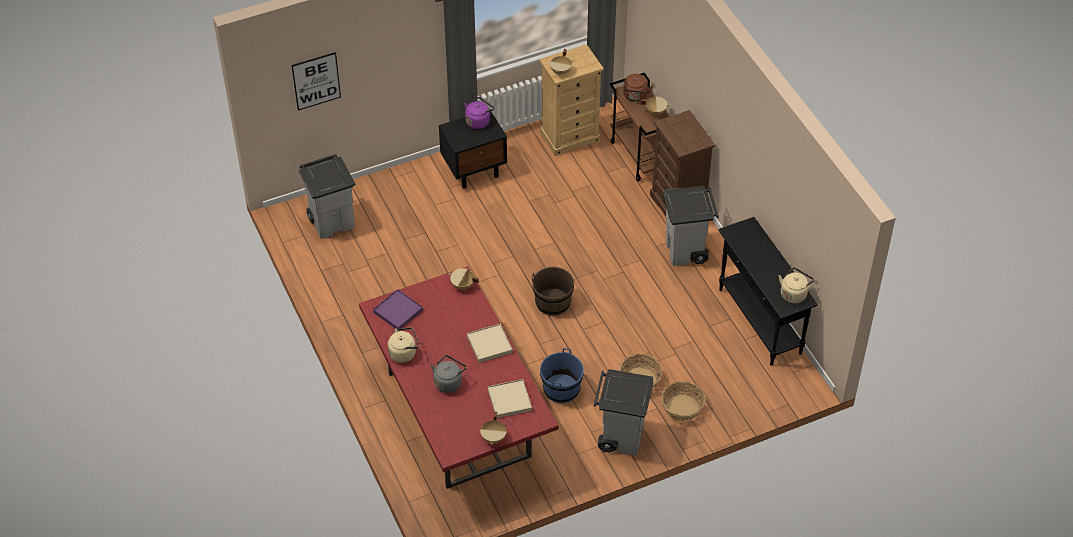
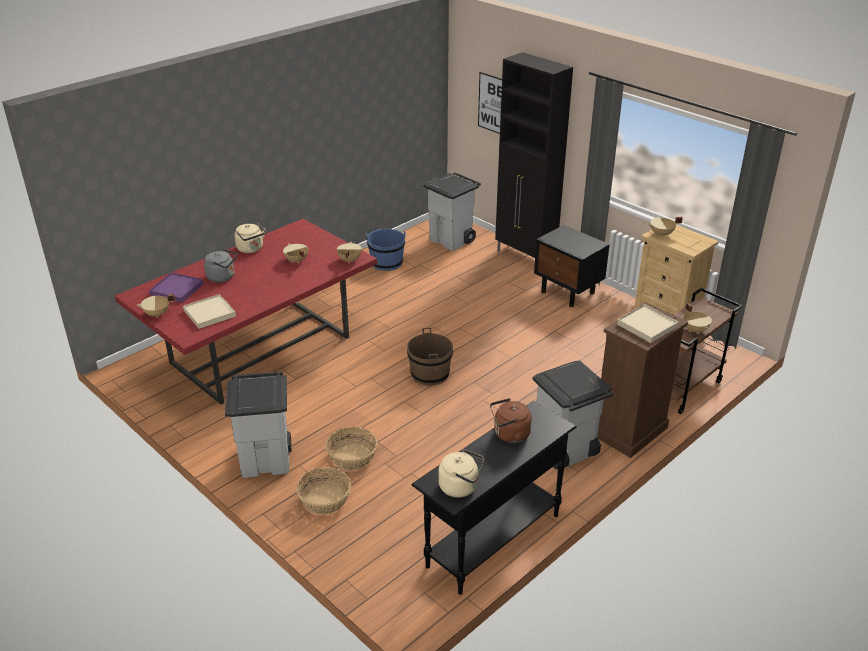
camera: 70 degrees right, 15 degrees down
(396, 178) = (525, 257): none -> black cabinet
(398, 311) = (301, 236): purple tray -> purple tray (177, 289)
(444, 323) = (296, 261): none -> beige cooking pot
(478, 121) = (587, 242): purple kettle -> none
(489, 344) = (279, 288): beige tray -> beige tray (647, 325)
(561, 389) = (317, 404): blue bucket -> blue bucket (386, 263)
(635, 96) = (705, 312): brown kettle -> brown kettle (509, 434)

